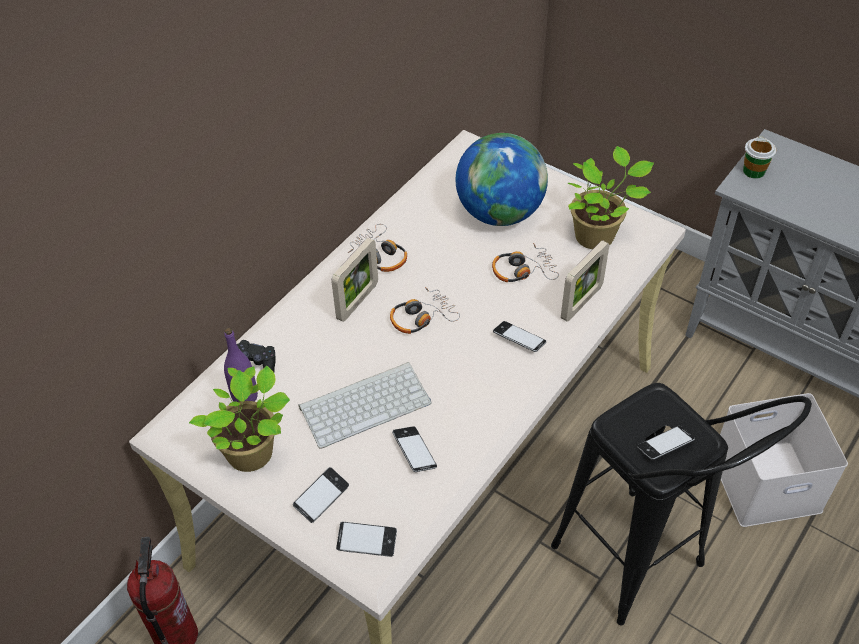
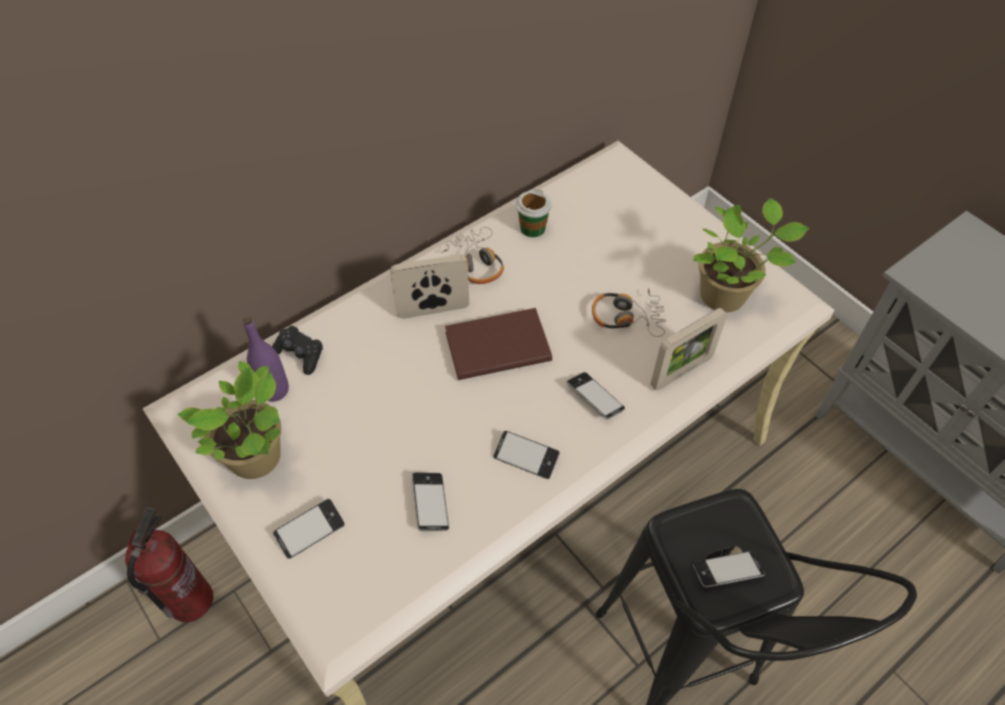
camera: 15 degrees right, 5 degrees up
(357, 301) = (433, 310): picture frame -> picture frame turned 150 degrees counterclockwise
(366, 403) = (399, 431): keyboard -> none
(367, 541) = (339, 599): phone -> phone (526, 457)
(422, 317) = (496, 345): headphones -> brown book
(499, 213) = (623, 244): globe -> none
(754, 171) = (938, 259): cup -> cup (532, 228)
(765, 485) = (854, 610): white storage box -> none

